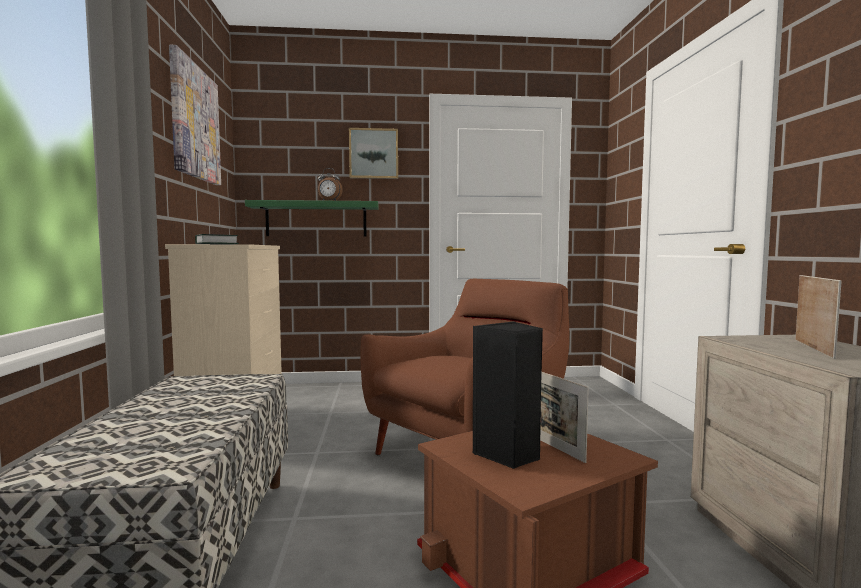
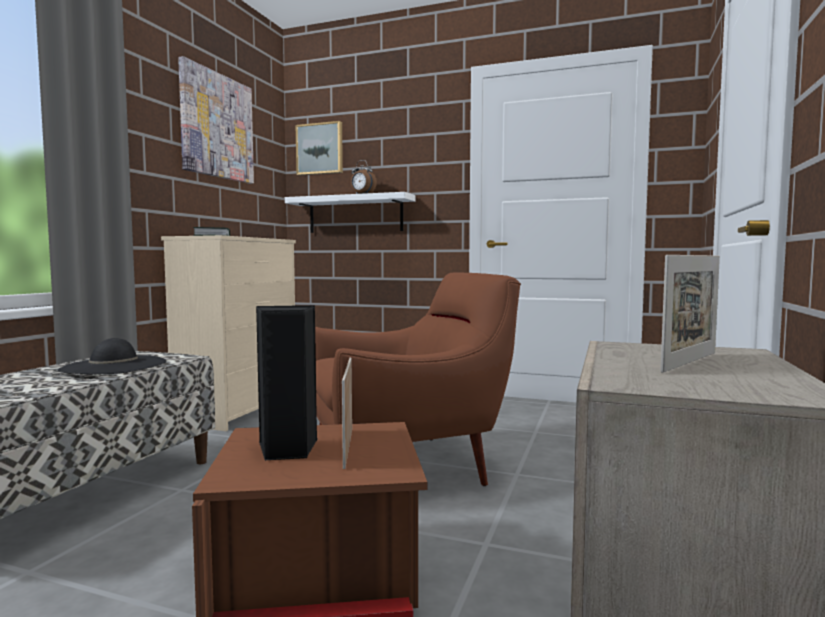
camera: 25 degrees right, 0 degrees up
(208, 397) = (114, 366): none -> black hat
(316, 219) = (355, 214): green shelf -> white shelf
(373, 154) = (411, 141): picture -> picture (320, 149)

